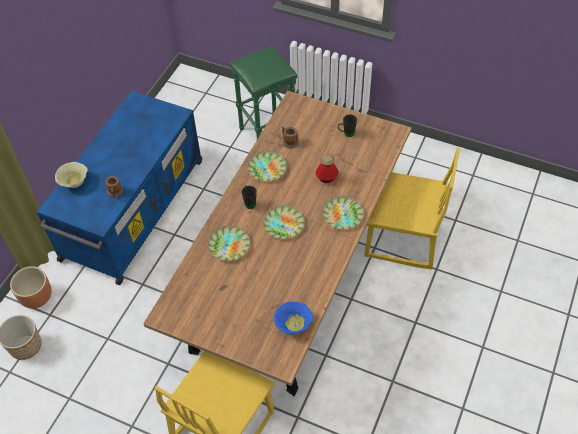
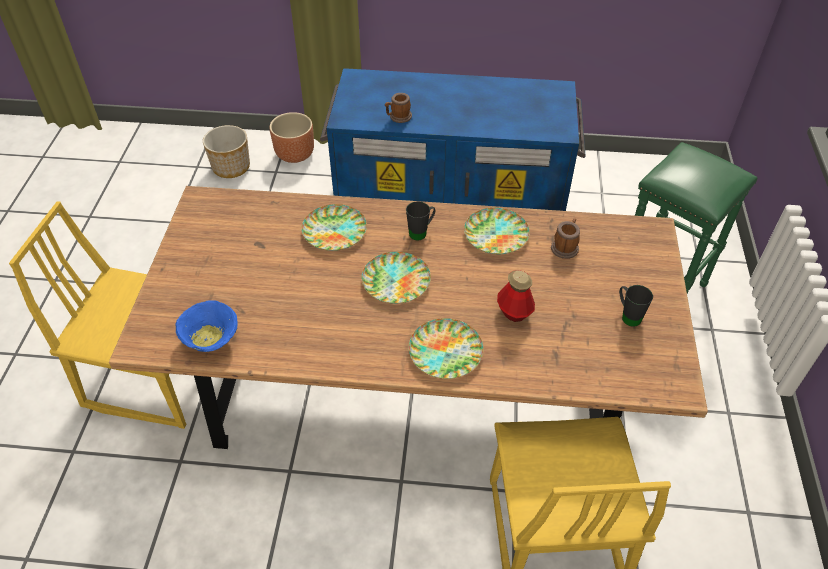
camera: 70 degrees right, 5 degrees down
(74, 181) = (400, 81): beige bowl -> none

